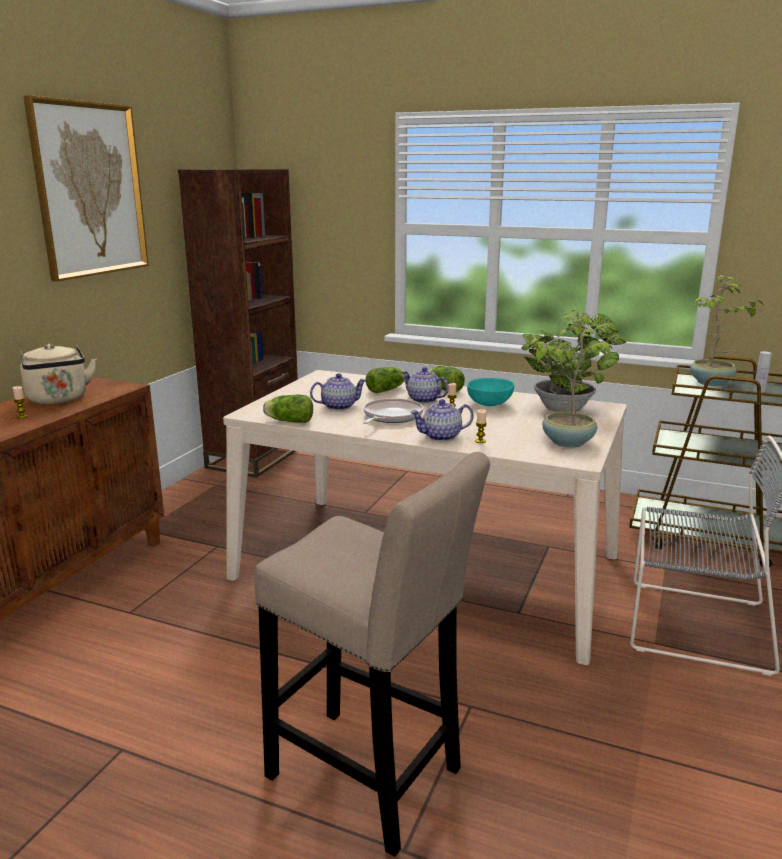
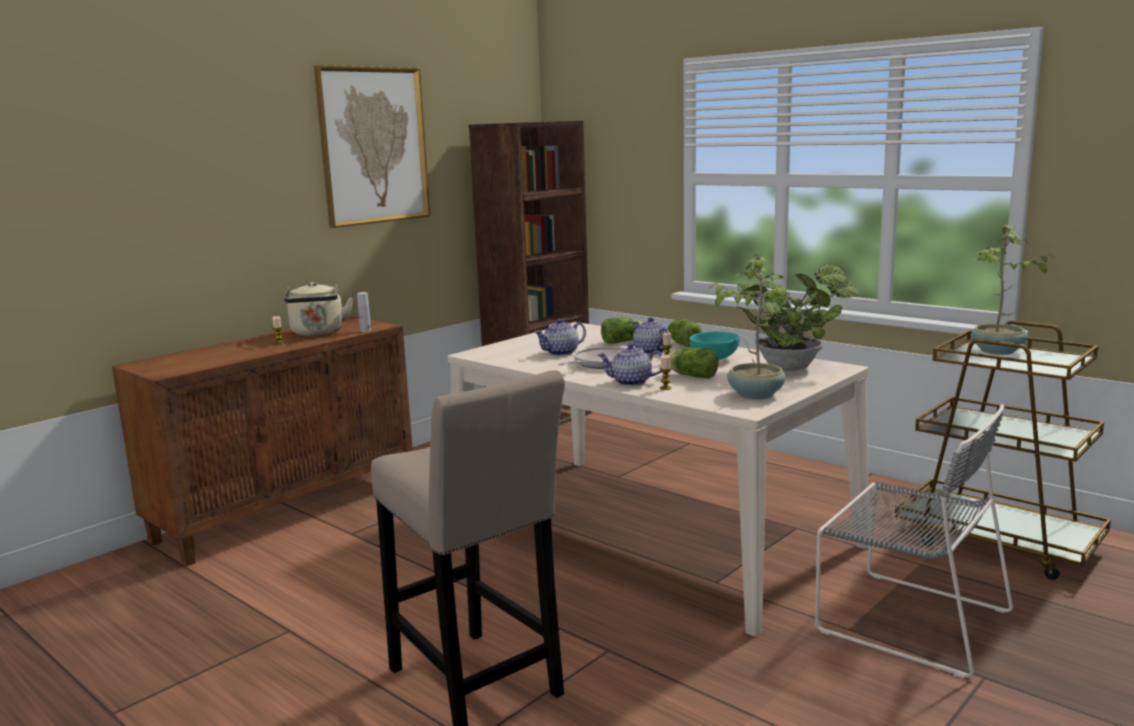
camera: 20 degrees right, 5 degrees down
(288, 421) = (501, 361): lettuce -> lettuce (691, 376)
(339, 406) = (561, 353): teapot -> teapot turned 150 degrees clockwise
(759, 391) = (1048, 362): white bottle -> white bottle (365, 330)

